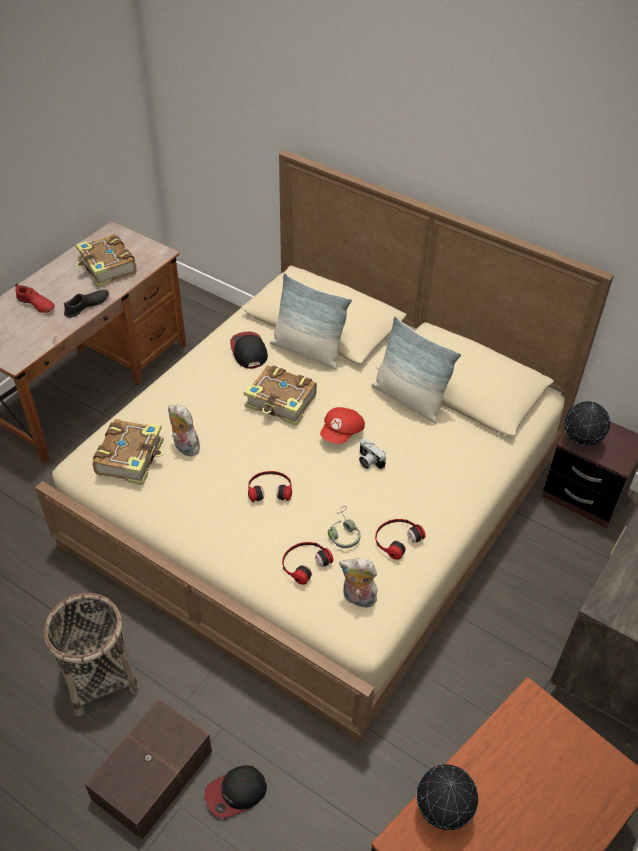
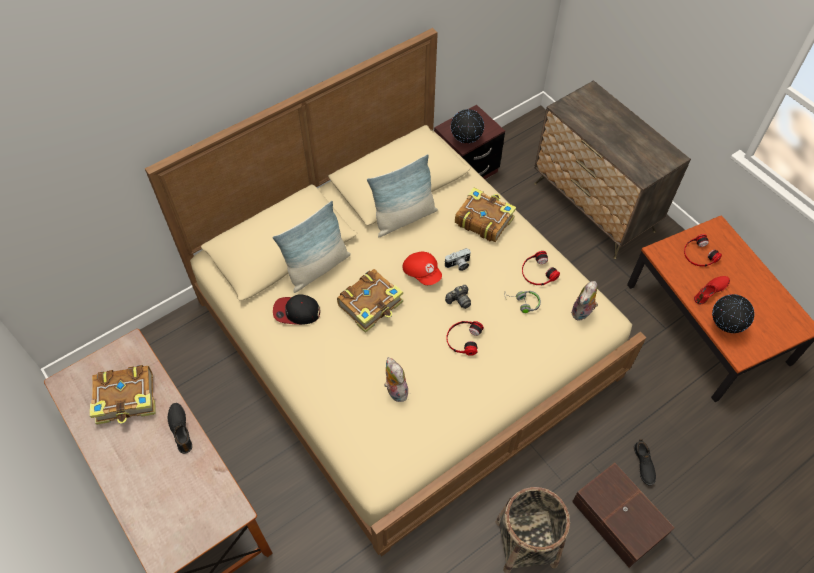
camera: 70 degrees left, 10 degrees up
(36, 304) = (152, 479): red shoe -> red shoe (711, 291)
(131, 457) = (391, 435): book -> book (483, 220)
(184, 447) = (395, 390): plush toy -> plush toy turned 90 degrees clockwise
(236, 793) = (643, 464): cap -> black shoe
(304, 563) = (542, 336): headphones -> headphones (699, 254)
(319, 473) = (459, 300): none -> camera

